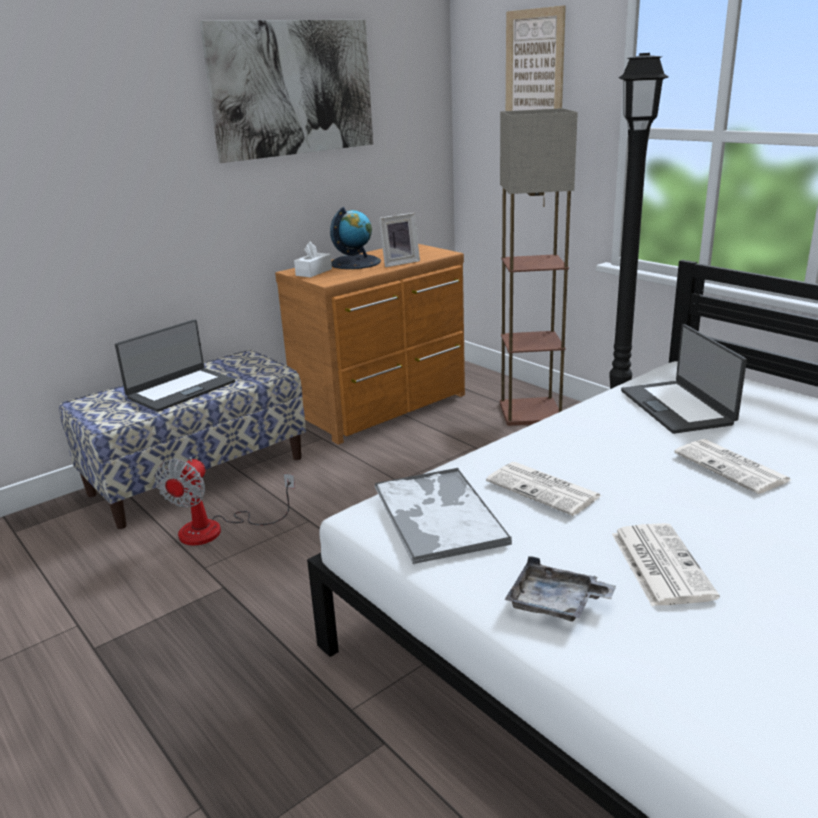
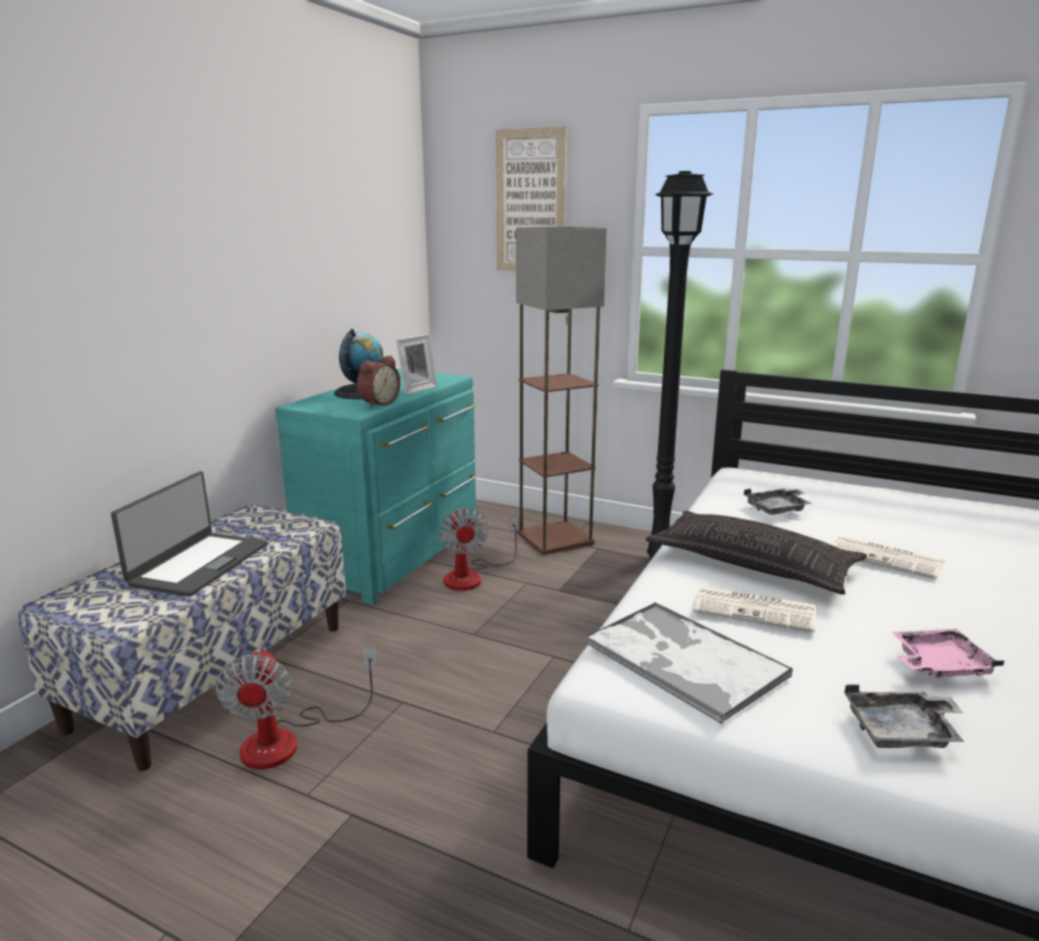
camera: 25 degrees left, 5 degrees down
(293, 88) = (287, 193): picture -> none
(314, 272) = (326, 405): white tissue box -> none
(354, 273) = (378, 403): none -> alarm clock
(384, 407) = (397, 555): brown dresser -> turquoise dresser
(432, 434) = (472, 576): none -> fan
(591, 451) = (752, 563): none -> pillow
(659, 564) = (938, 665): newspaper -> pink tray
(677, 407) = (778, 509): laptop -> grey tray

